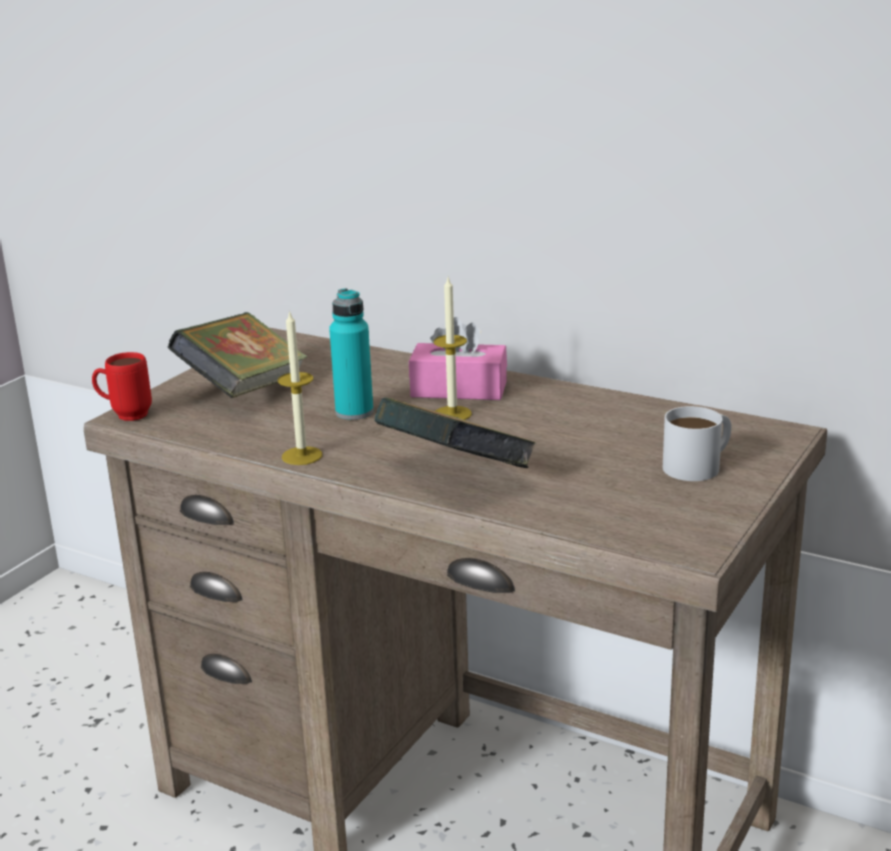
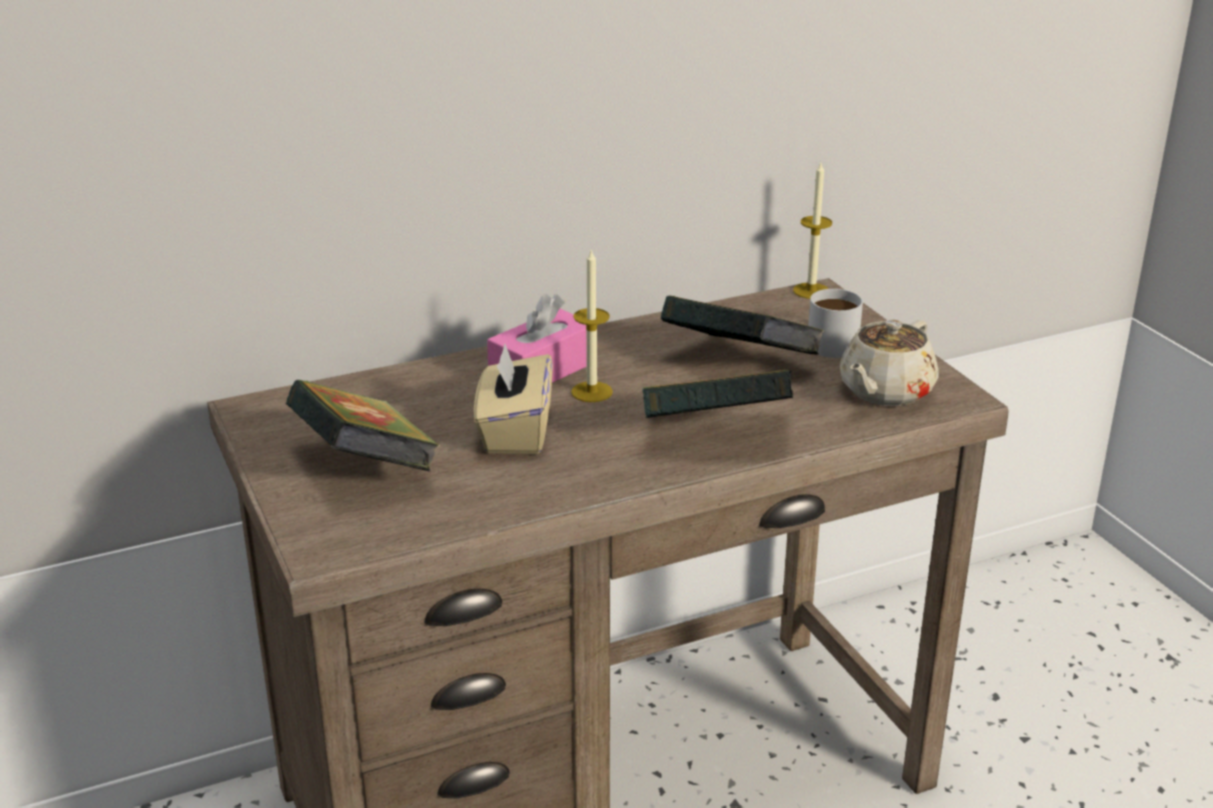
camera: 55 degrees left, 5 degrees up
(125, 415) = (315, 552): red mug -> none
(302, 456) = (574, 488): candle -> candle (811, 291)
(354, 412) = (515, 432): turquoise bottle -> beige tissue box
(587, 446) = (739, 365): none -> book
(643, 514) = (885, 391): none -> beige teapot

